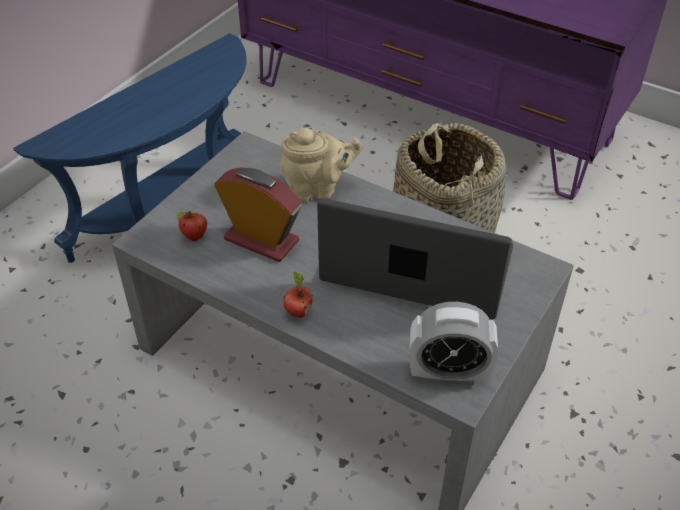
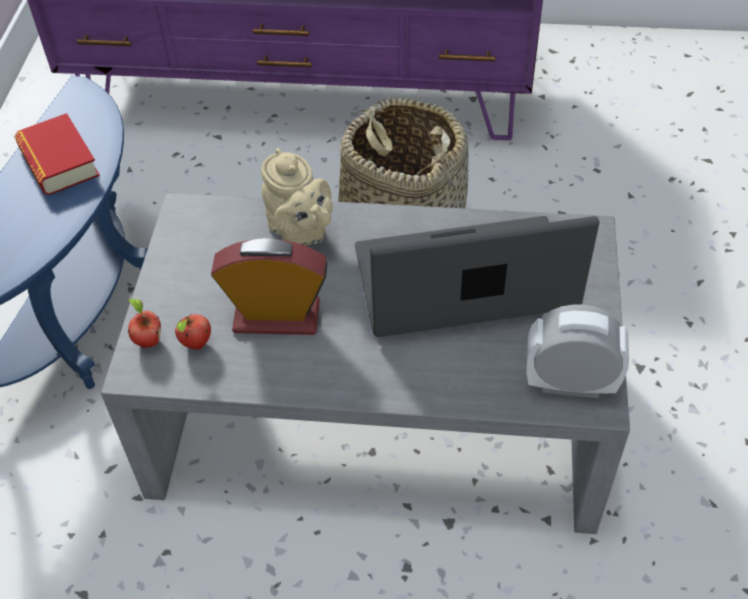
camera: 25 degrees left, 5 degrees up
(182, 85) = (59, 162): none -> book
(298, 312) = (373, 383): apple -> apple (147, 341)
(317, 189) = (300, 232): beige teapot -> beige teapot turned 90 degrees clockwise
(448, 373) = (570, 384): alarm clock -> alarm clock turned 150 degrees counterclockwise

